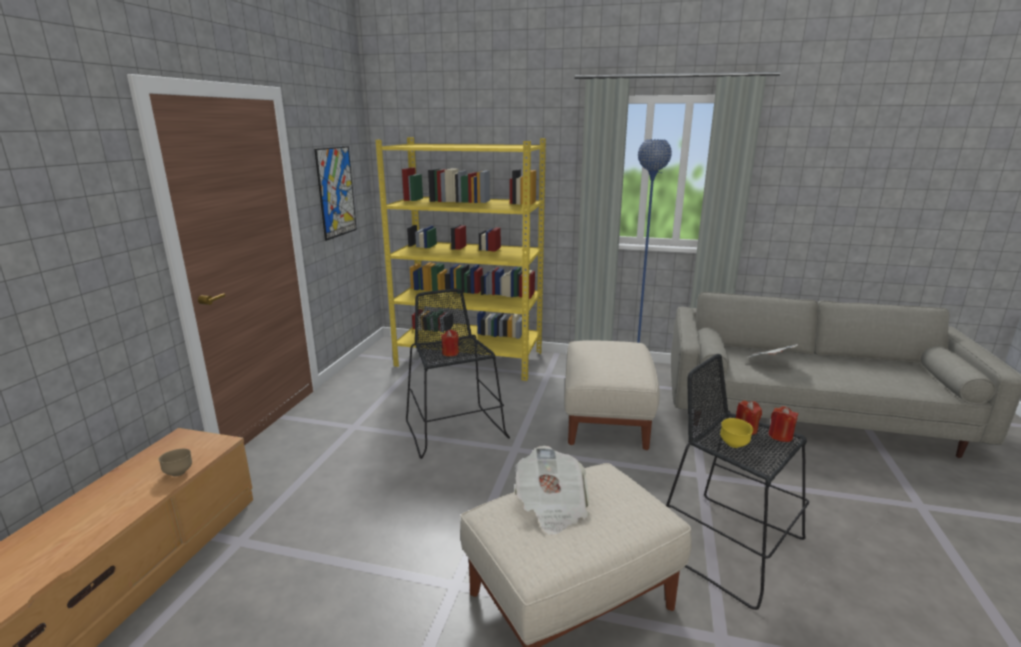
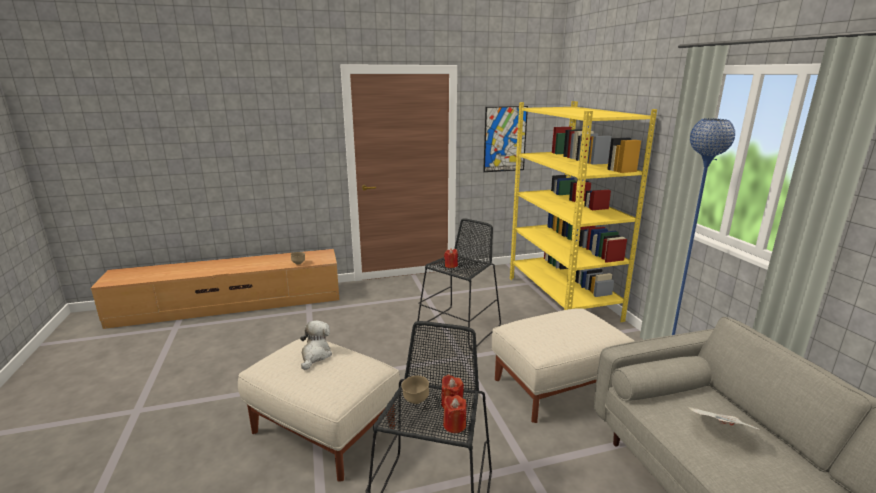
camera: 60 degrees right, 0 degrees up
(551, 507) = (315, 355): newspaper -> plush toy
(734, 445) = (415, 401): yellow bowl -> brown bowl

